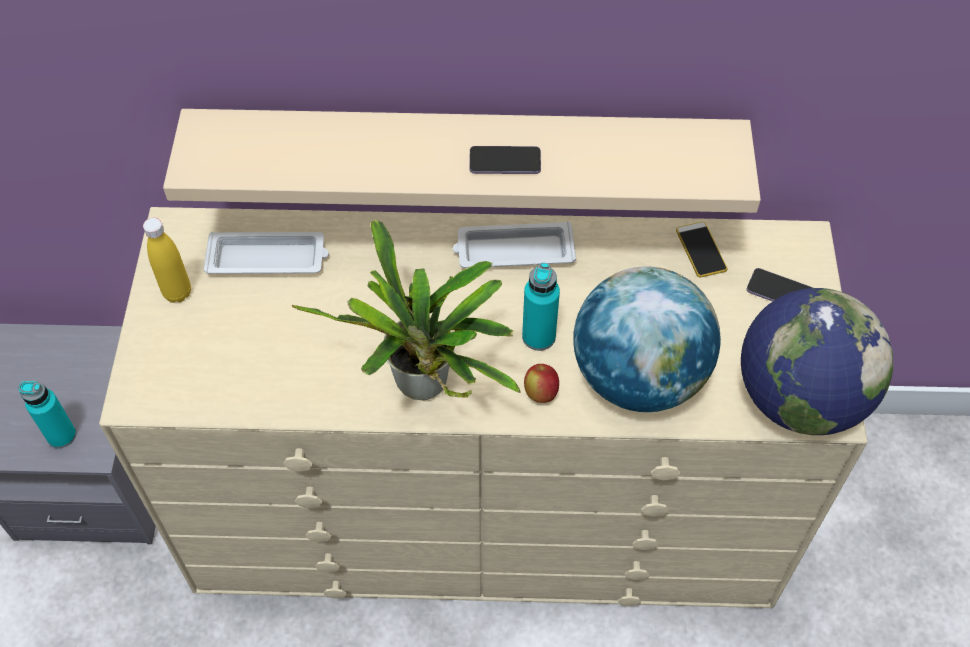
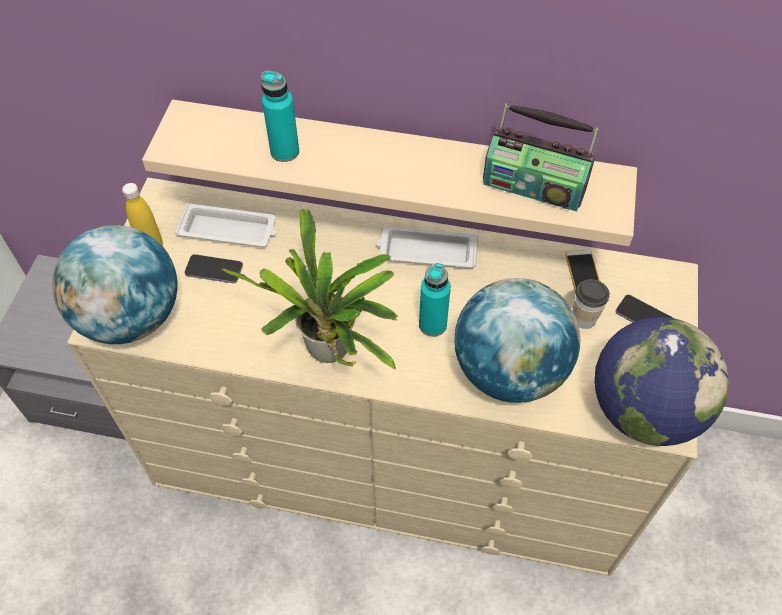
camera: 10 degrees right, 0 degrees up
(61, 435) = (64, 347): turquoise bottle -> turquoise bottle (285, 151)
(171, 381) = (130, 317): none -> globe
(505, 162) = (421, 175): phone -> phone (214, 270)
(540, 392) = (424, 371): apple -> none
(637, 156) = (534, 185): none -> radio
(712, 303) = (583, 318): none -> cup

